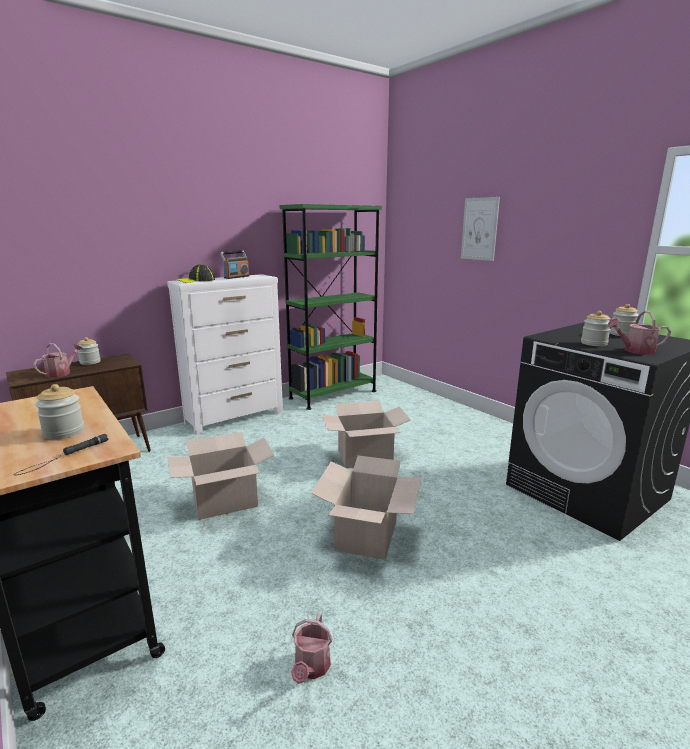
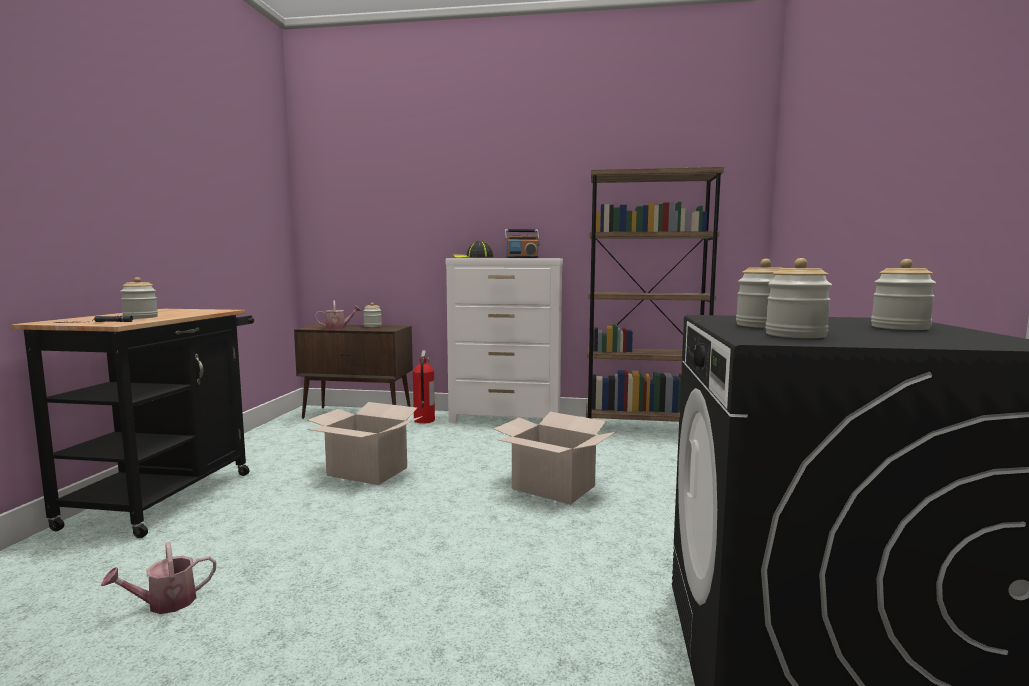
camera: 45 degrees right, 10 degrees down
(171, 441) = (423, 421): none -> fire extinguisher
(333, 395) = (644, 427): green bookcase -> brown bookcase
(366, 534) = (405, 546): cardboard box -> none
(479, 229) = (844, 179): picture -> none
(635, 351) = (795, 335): watering can -> jar

